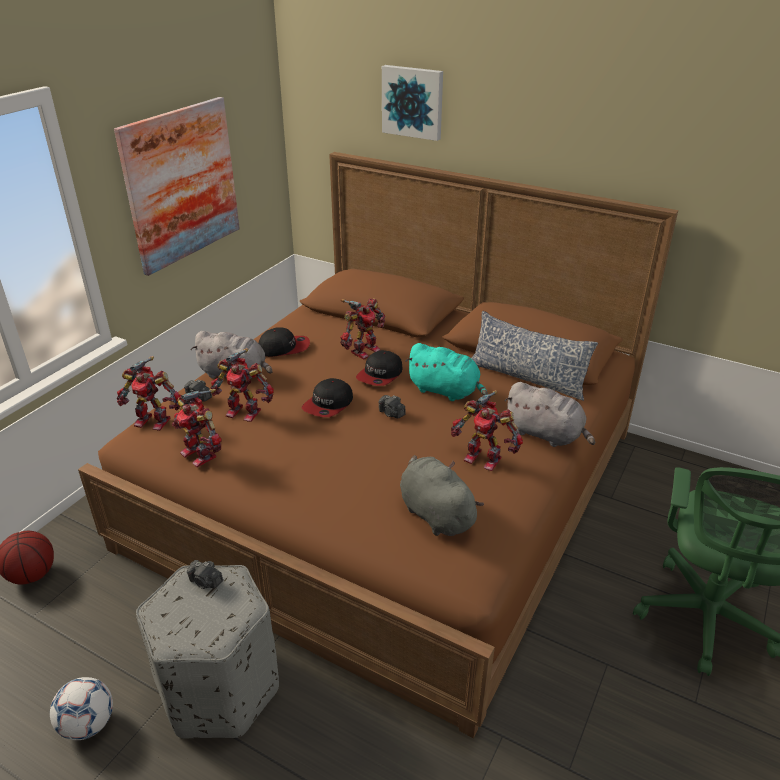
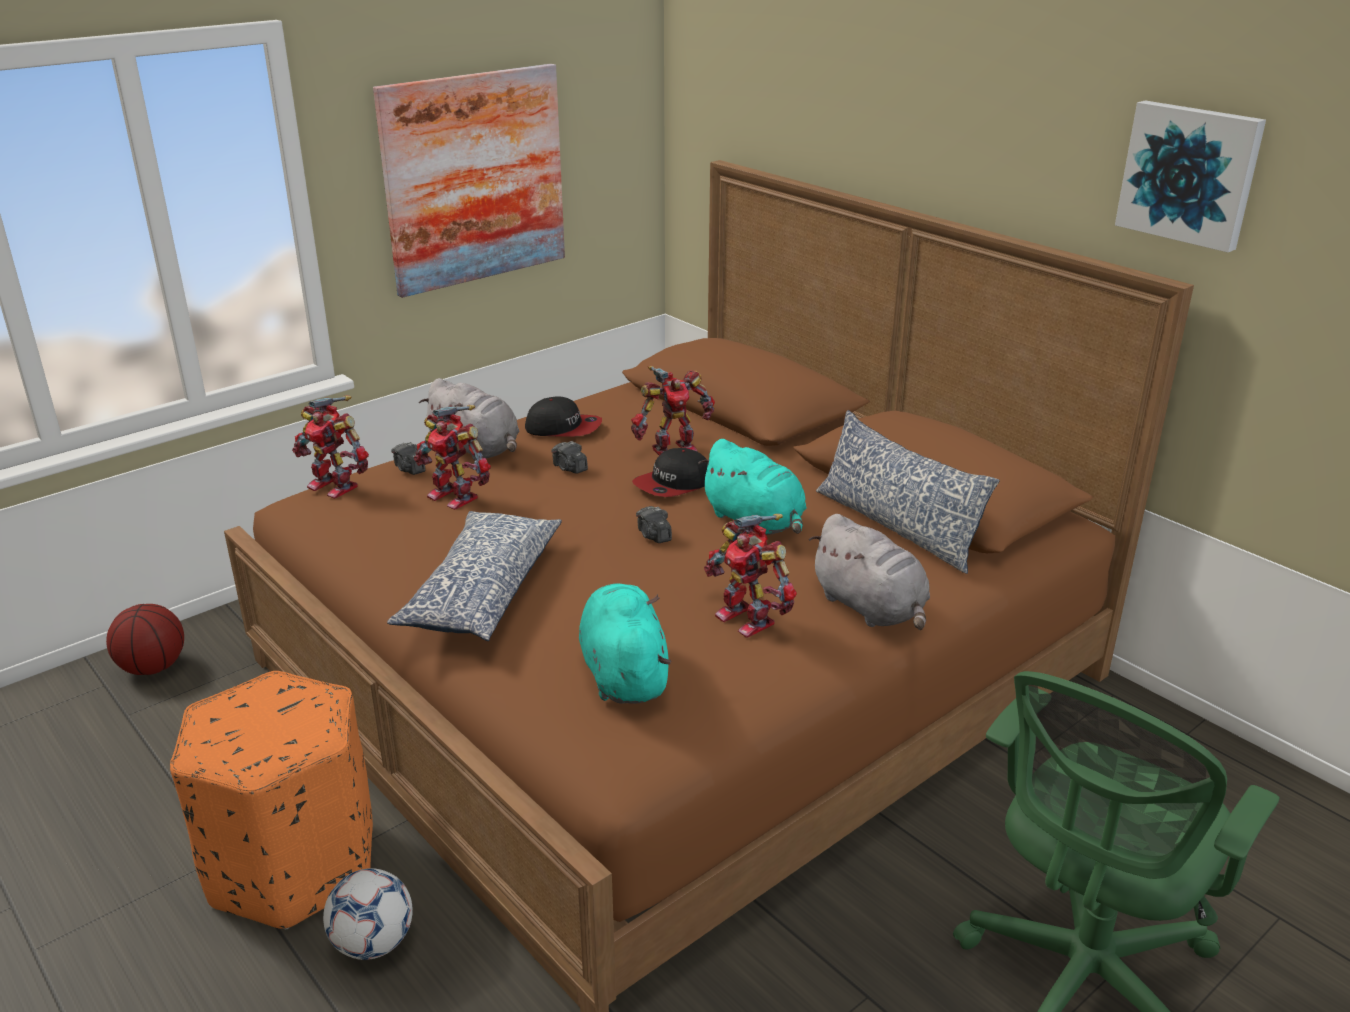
camera: 20 degrees right, 5 degrees down
(88, 724) = (116, 858): football -> football (373, 943)
(200, 454) = (365, 535): toy robot -> none
(206, 582) = (288, 695): camera -> camera (569, 468)
(220, 689) = (294, 864): grey ottoman -> orange ottoman
(307, 477) = (481, 591): none -> pillow
(328, 404) = (573, 508): cap -> none
(413, 102) = (825, 89): picture -> picture (1190, 174)
(435, 513) = (624, 673): grey plush toy -> turquoise plush toy

